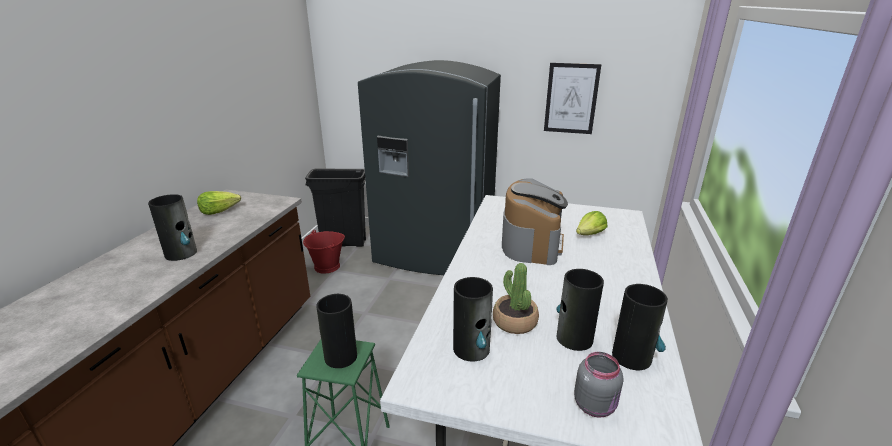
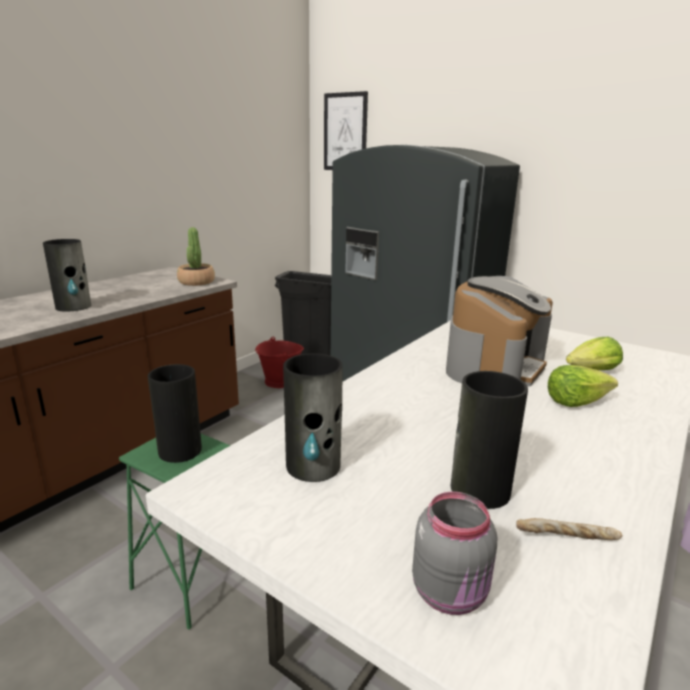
camera: 20 degrees right, 5 degrees down
(219, 211) = (146, 281): lettuce -> lettuce (575, 401)
(514, 322) = (401, 448): potted plant -> potted plant (196, 282)
(571, 98) = (618, 200): picture -> picture (345, 132)
(632, 357) = (567, 539): vase -> bread

